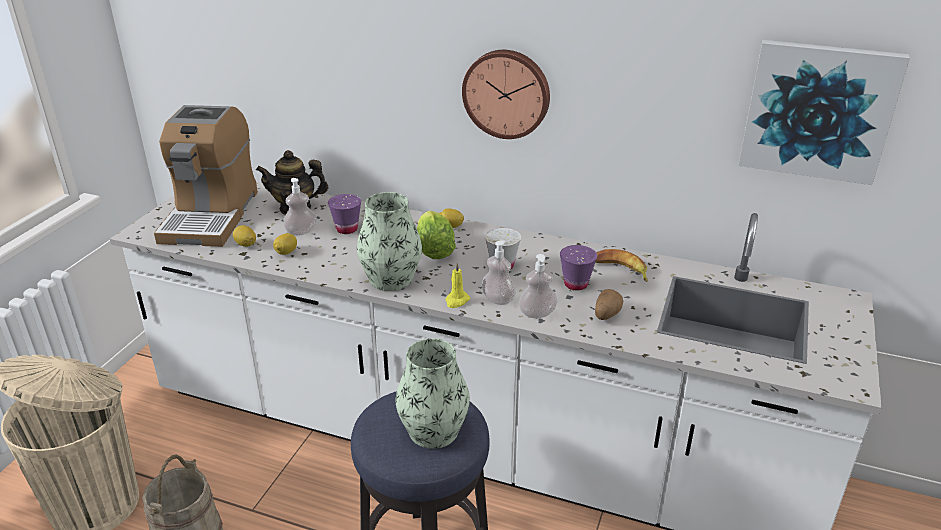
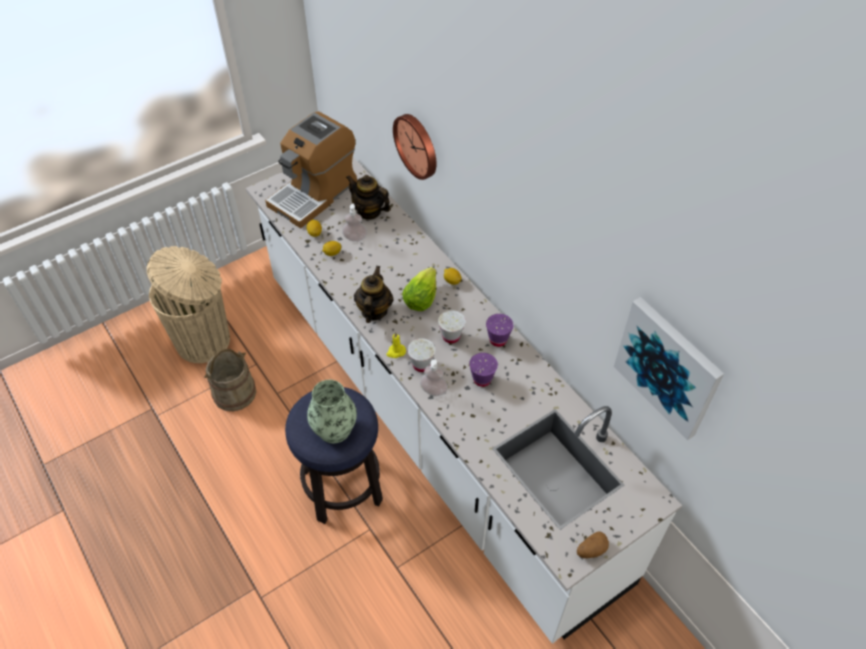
camera: 35 degrees right, 20 degrees up
(347, 229) = (384, 249): purple cup -> purple cup (498, 340)
(391, 279) = (374, 311): vase -> teapot
(498, 299) = (421, 365): soap dispenser -> white cup
(507, 93) = (498, 218): wall clock -> wall clock (417, 145)
(606, 314) = (475, 416): potato -> potato (591, 550)
(620, 270) = (524, 383): banana -> none

